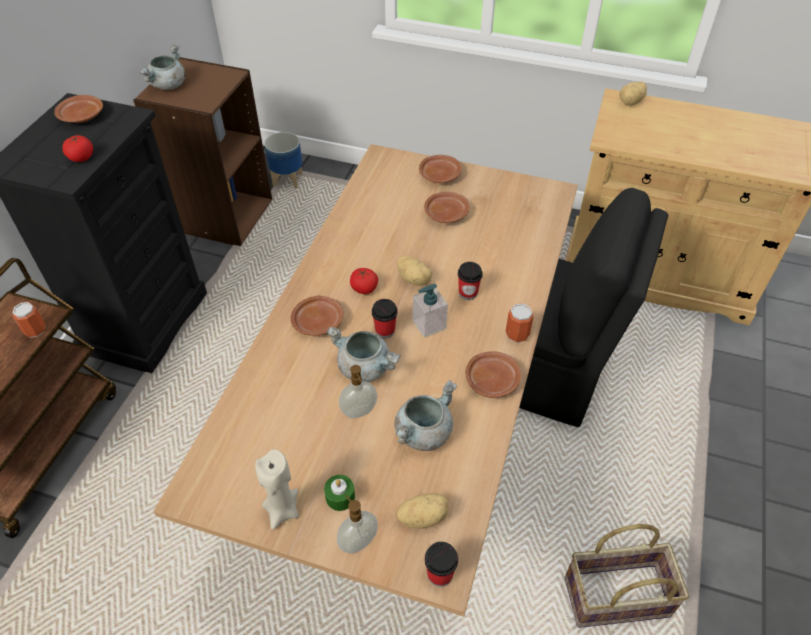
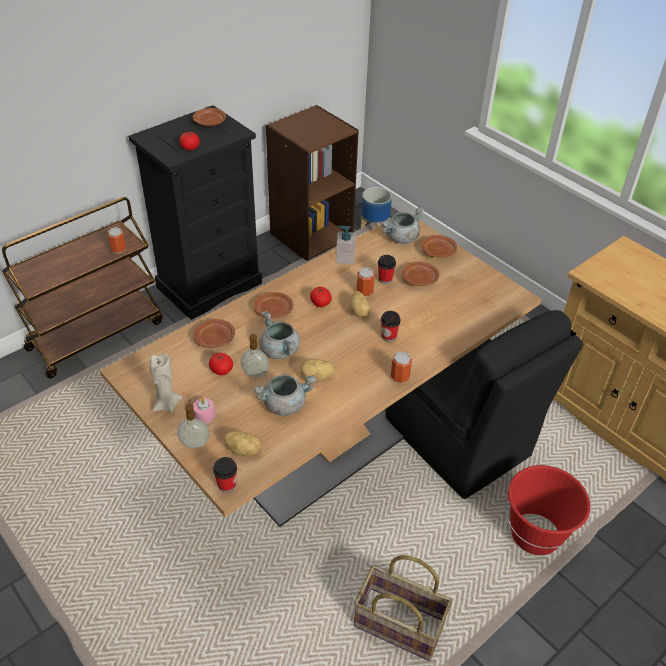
camera: 30 degrees right, 5 degrees down
(168, 85) = (295, 123): grey cooking pot -> grey cooking pot (401, 238)
(315, 428) = (221, 370): none -> tomato
(340, 497) = (204, 414): green candle -> pink candle
(385, 330) = (312, 334): cup -> cup (385, 279)
(401, 253) = (364, 291): none -> can
(429, 325) = (344, 344): soap dispenser -> soap dispenser (345, 258)
(492, 380) = (357, 396): brown plate -> brown plate (215, 339)
(631, 102) = (636, 254): potato -> potato (317, 378)
(662, 427) = (535, 534): none -> red bucket

